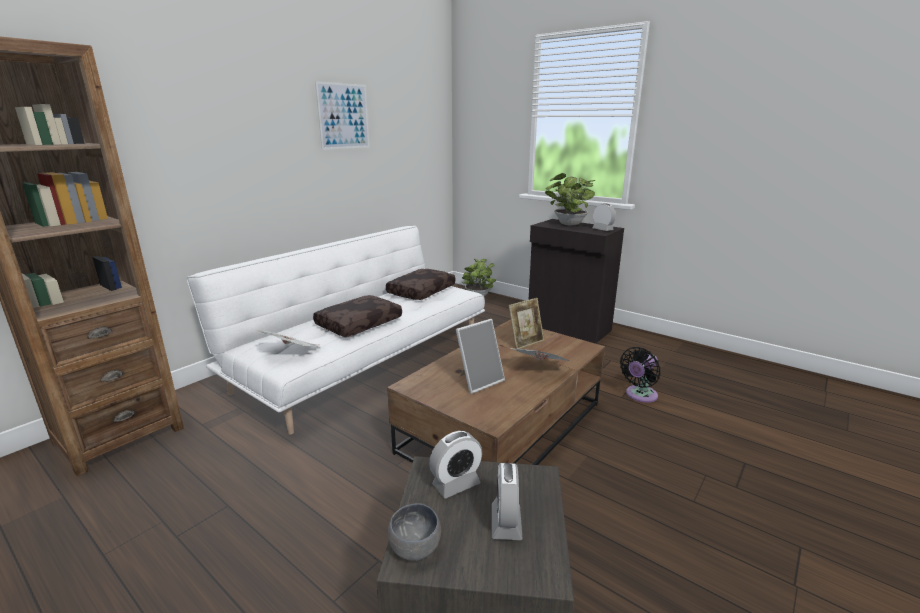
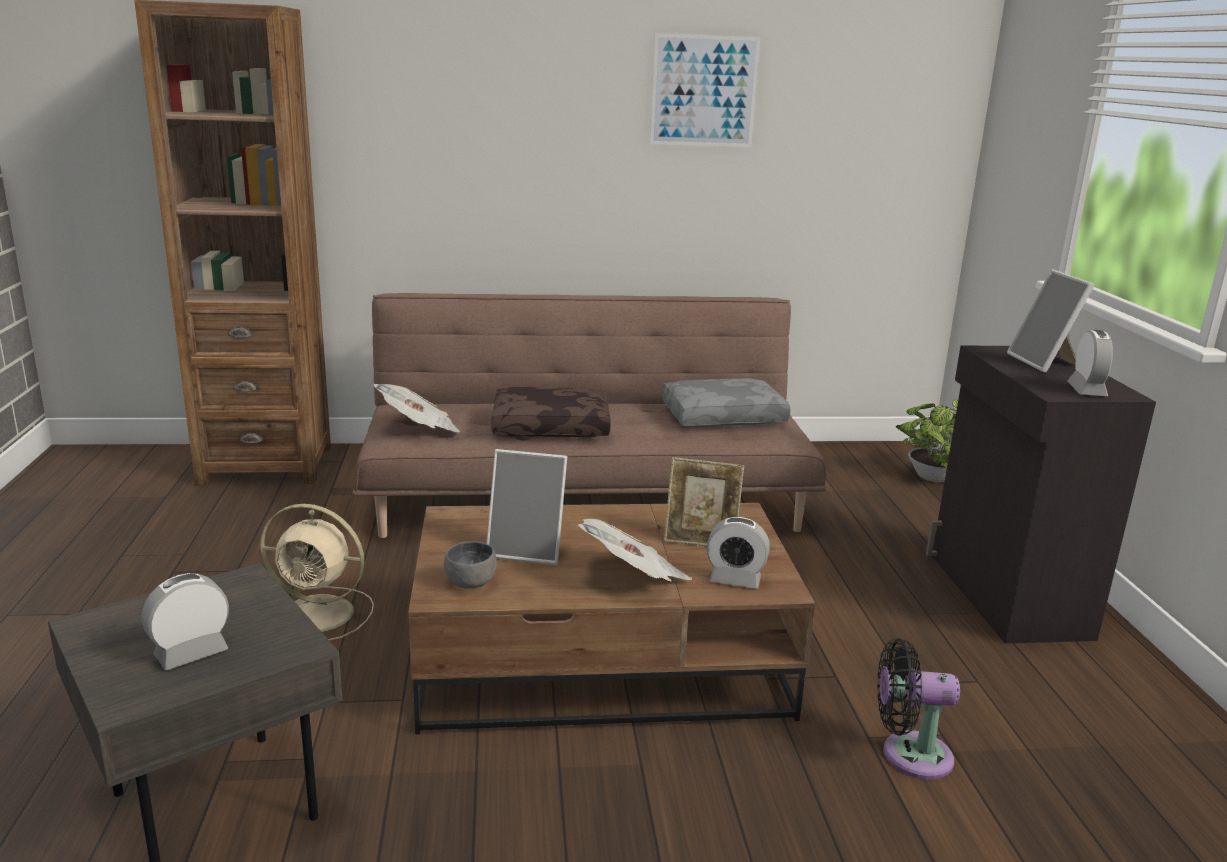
camera: 45 degrees right, 0 degrees up
(334, 493) = (320, 614): none -> beige fan
(364, 362) = (586, 498): white sofa -> brown sofa
(416, 550) = (103, 622): grey bowl -> grey bowl (469, 584)
(421, 291) = (723, 416): brown pillow -> grey pillow
(456, 484) = (231, 603): alarm clock -> alarm clock (735, 580)
(568, 224) = (1045, 363): potted plant -> picture frame

